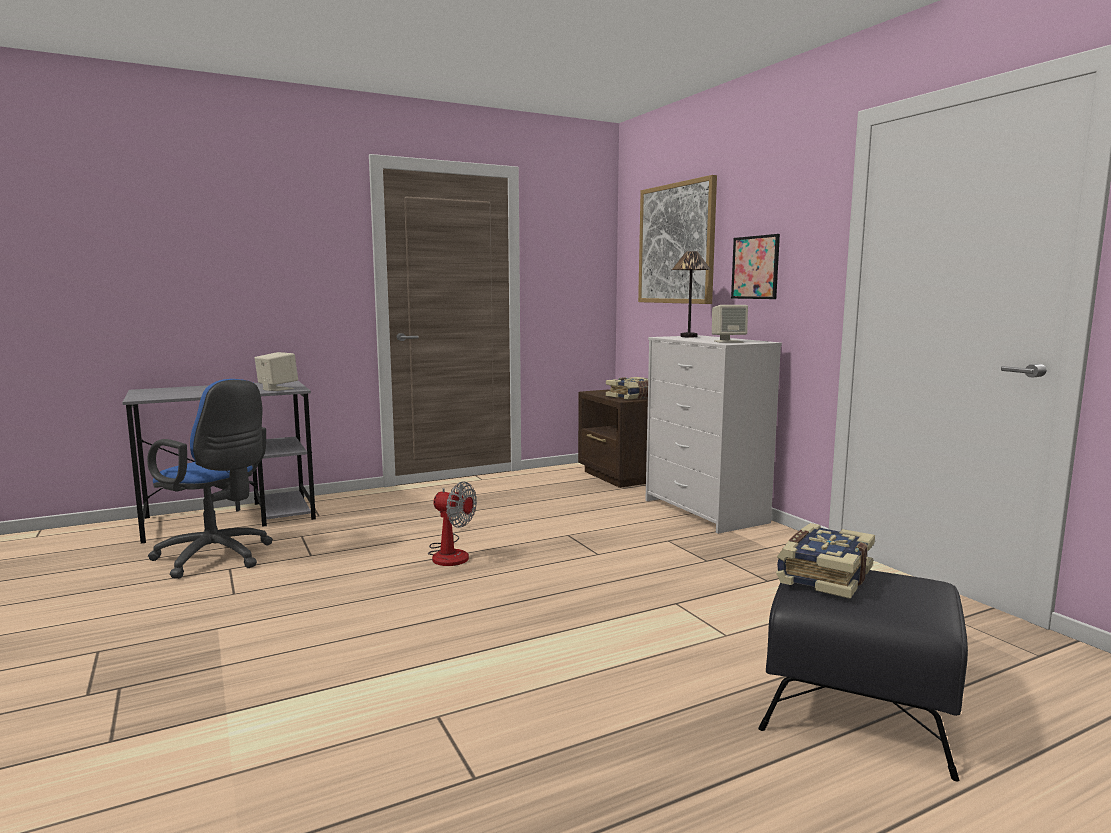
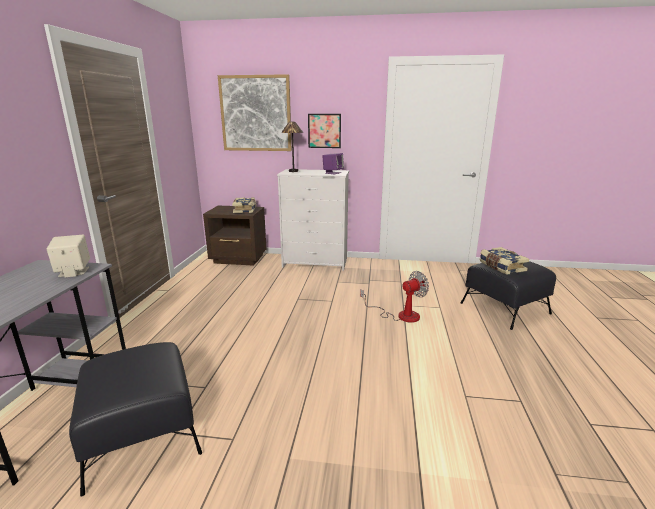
camera: 55 degrees left, 10 degrees up
(218, 558) = (142, 436): blue office chair -> black ottoman
(449, 554) = (277, 337): fan -> fan (400, 315)
(728, 341) = (333, 173): beige speaker -> purple speaker

